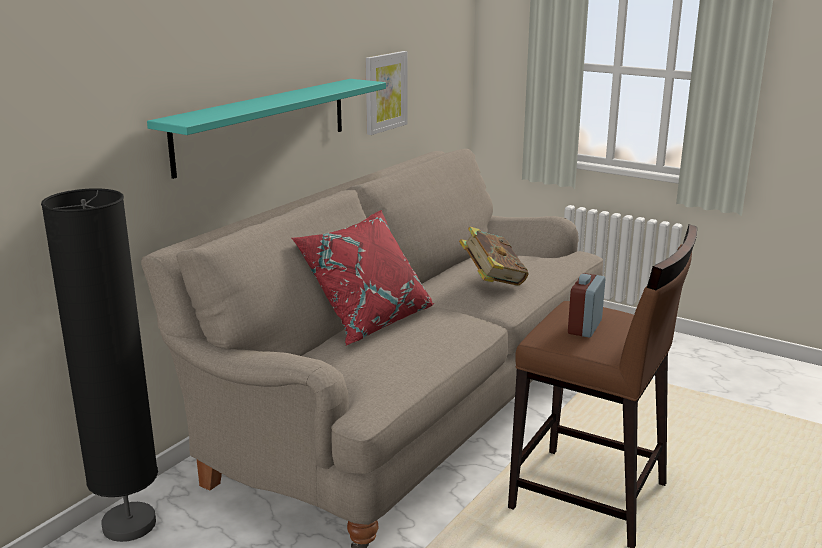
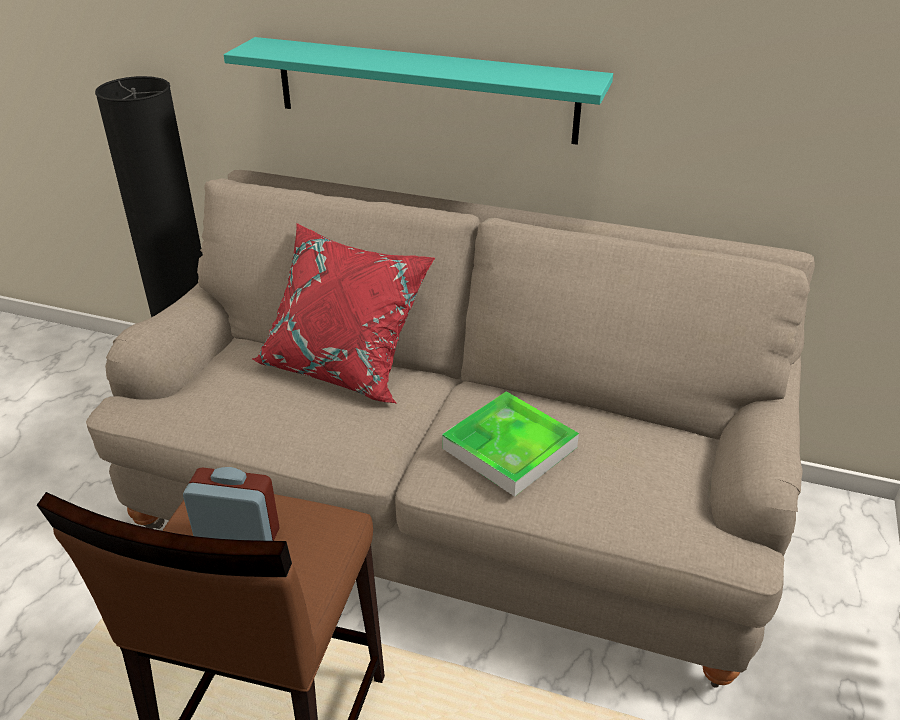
camera: 75 degrees right, 15 degrees up
(385, 92) = (703, 116): picture -> none
(492, 281) = (509, 448): book -> tray

